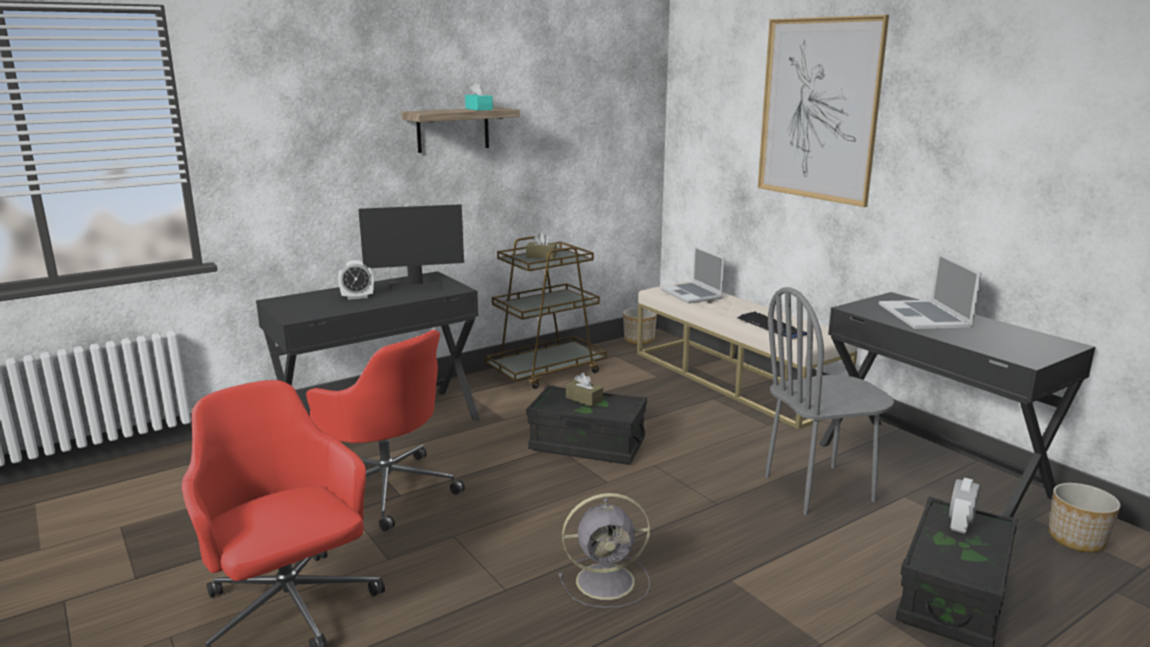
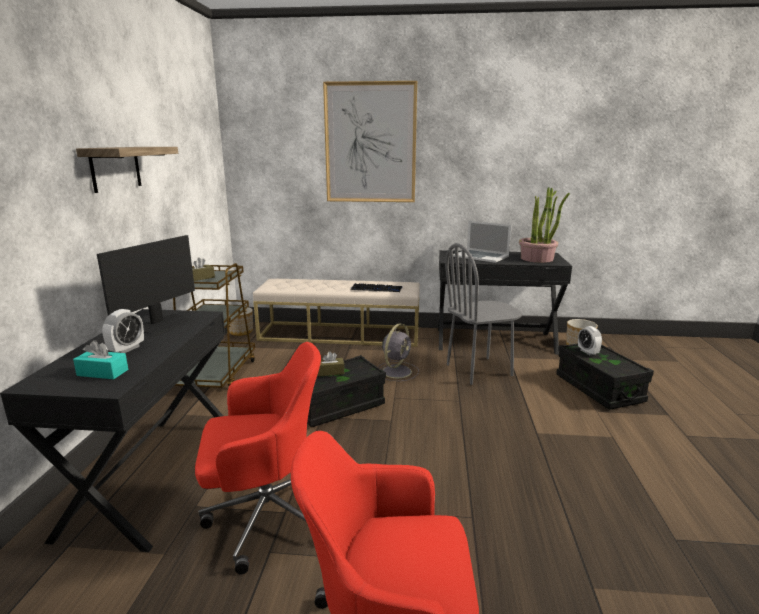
camera: 50 degrees left, 0 degrees up
(479, 109) = (142, 146): turquoise tissue box -> turquoise tissue box (102, 372)
(608, 581) = (501, 472): grey fan -> grey fan (397, 371)
(692, 294) = (294, 284): laptop -> none
(819, 489) = (479, 370): grey chair -> grey chair turned 45 degrees clockwise
(1010, 344) = (537, 259): none -> potted plant

